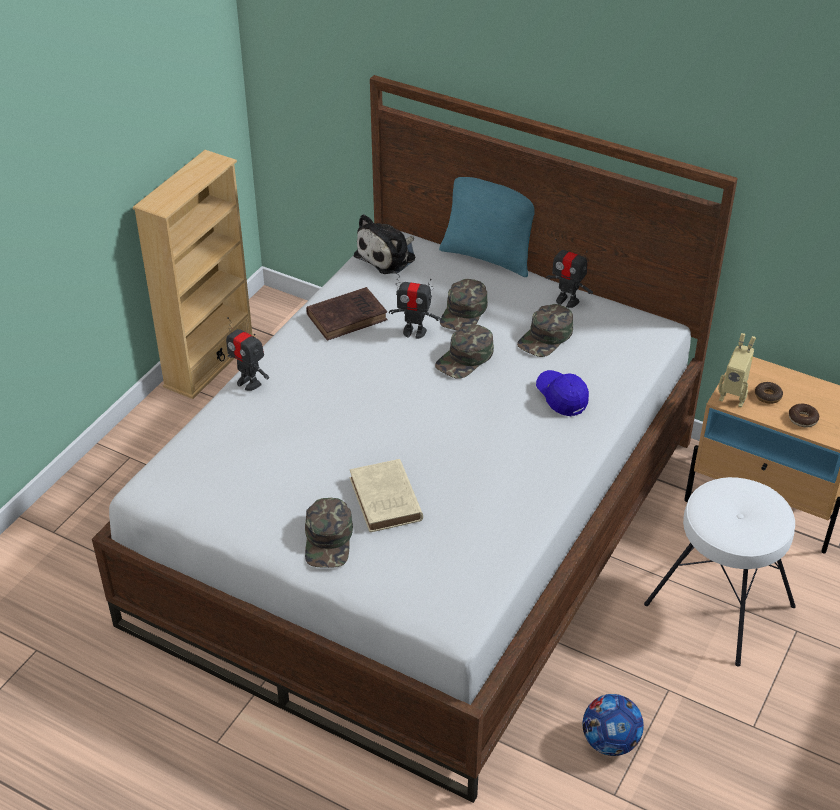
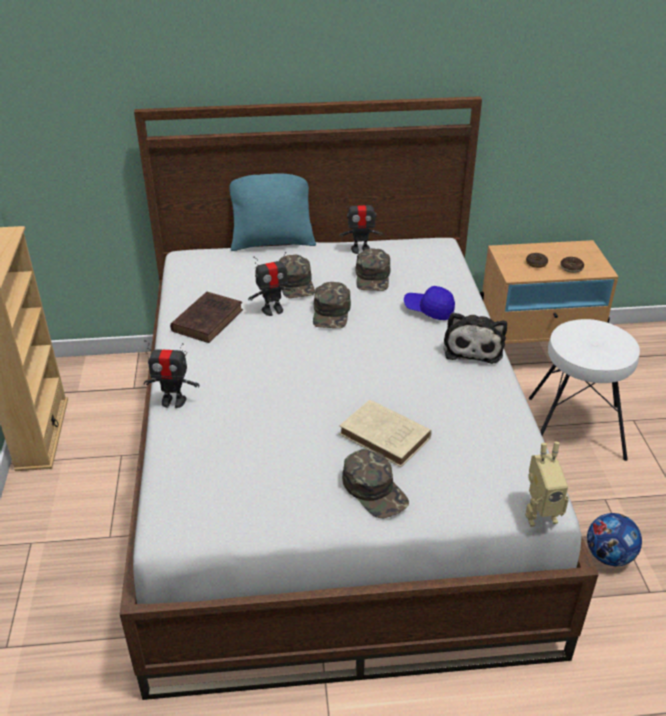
camera: 35 degrees left, 5 degrees down
(388, 256) = (195, 268): plush toy -> plush toy (473, 347)
(733, 396) = (517, 272): toy robot -> toy robot (539, 514)

